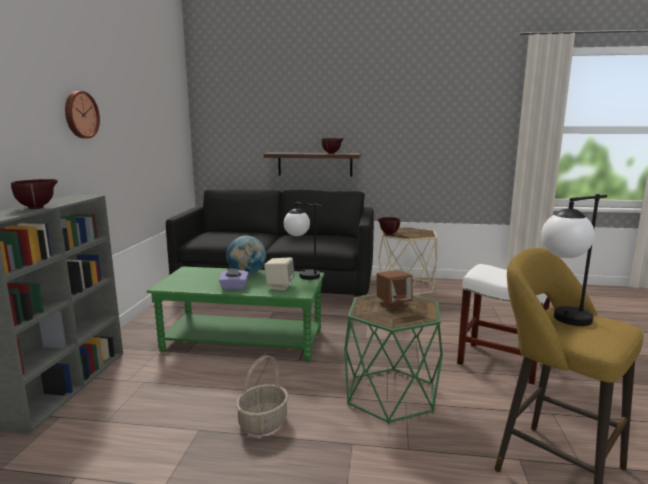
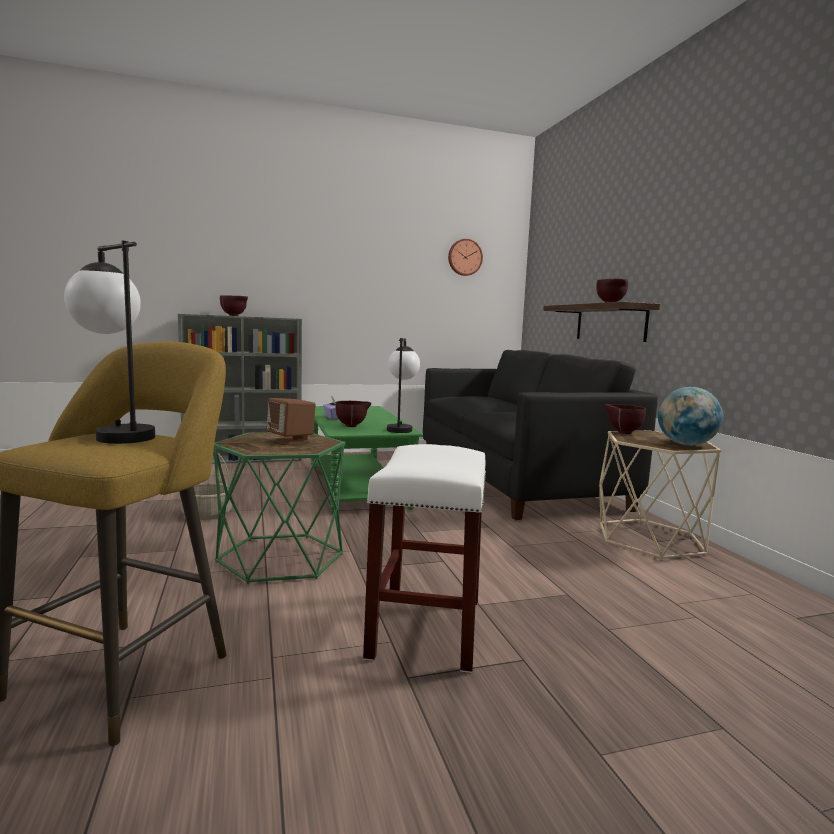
camera: 65 degrees right, 5 degrees down
(80, 115) = (326, 256): wall clock -> wall clock (464, 257)
(247, 274) = (379, 417): globe -> globe (686, 444)
(279, 286) = (353, 426): beige speaker -> brown bowl

